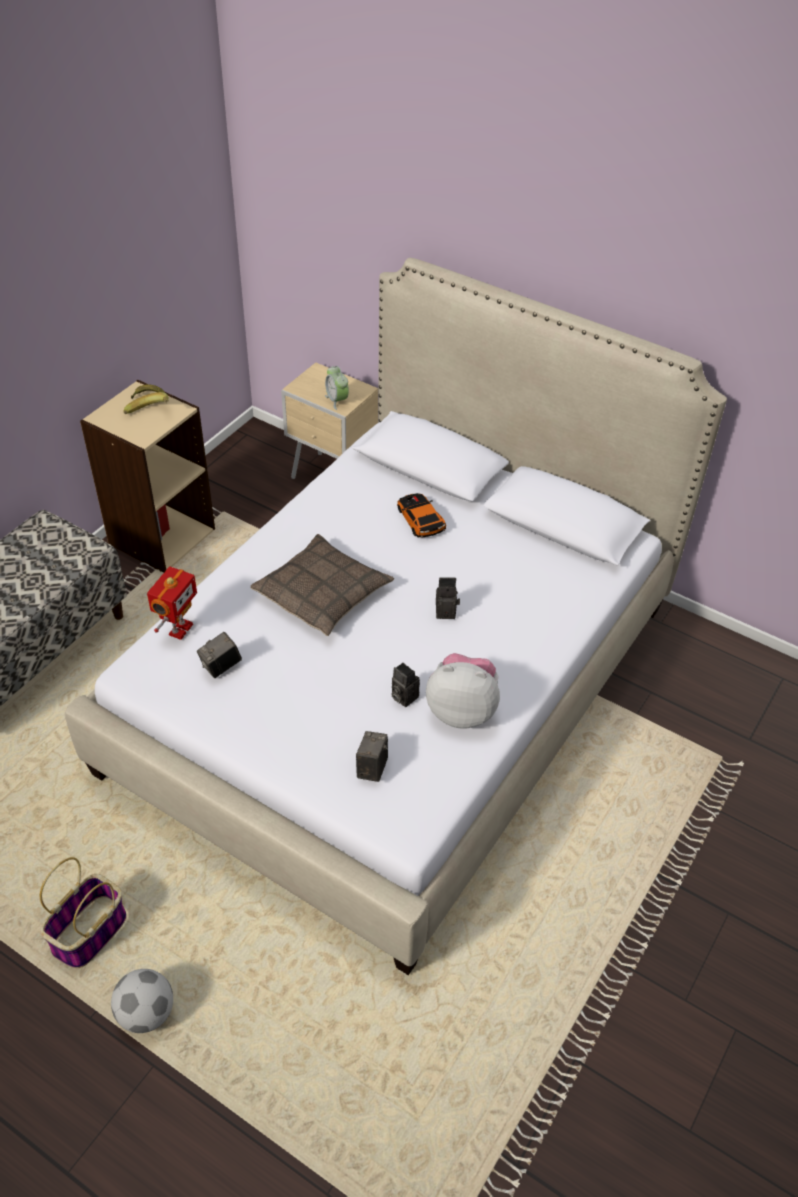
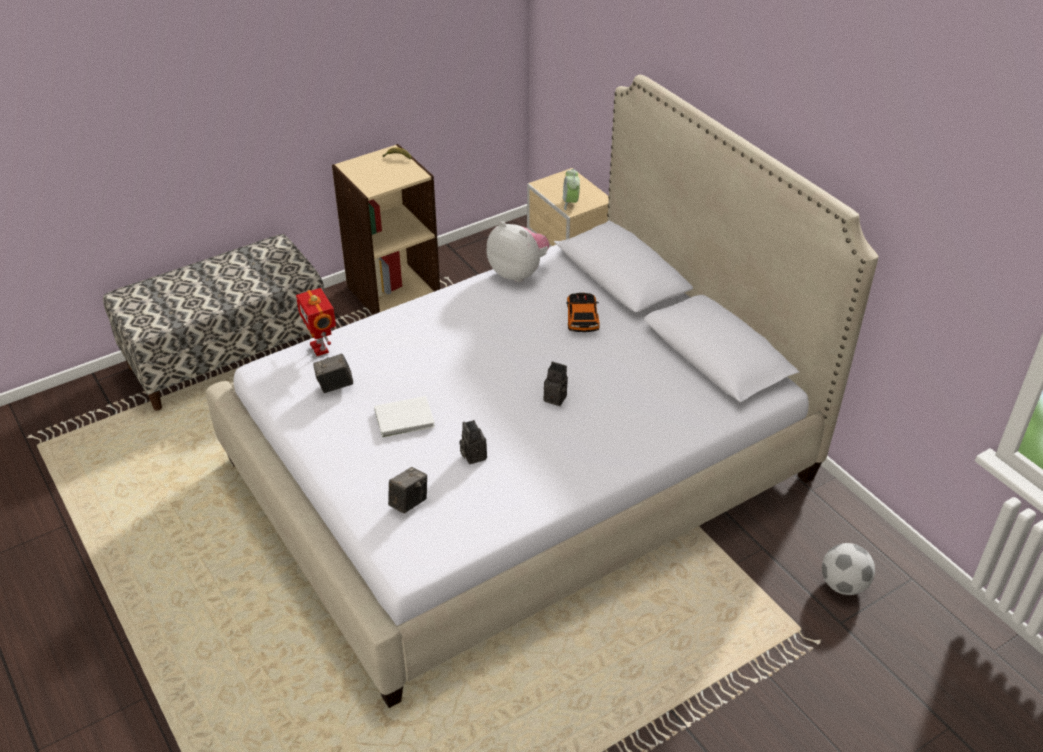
camera: 25 degrees right, 5 degrees down
(89, 934) = (157, 579): basket -> none
(146, 1013) = (163, 655): football -> football (843, 585)
(150, 414) = (390, 172): banana -> none
(179, 629) = (321, 348): toy robot -> toy robot turned 105 degrees clockwise
(315, 679) = (406, 419): none -> white book
(323, 593) = (457, 353): pillow -> none
(462, 710) = (517, 481): plush toy -> plush toy (518, 272)

